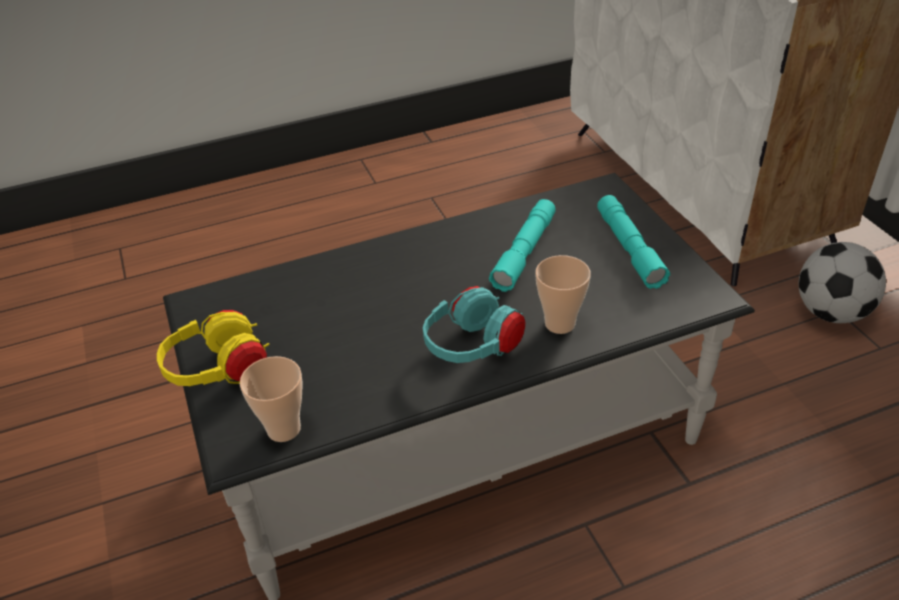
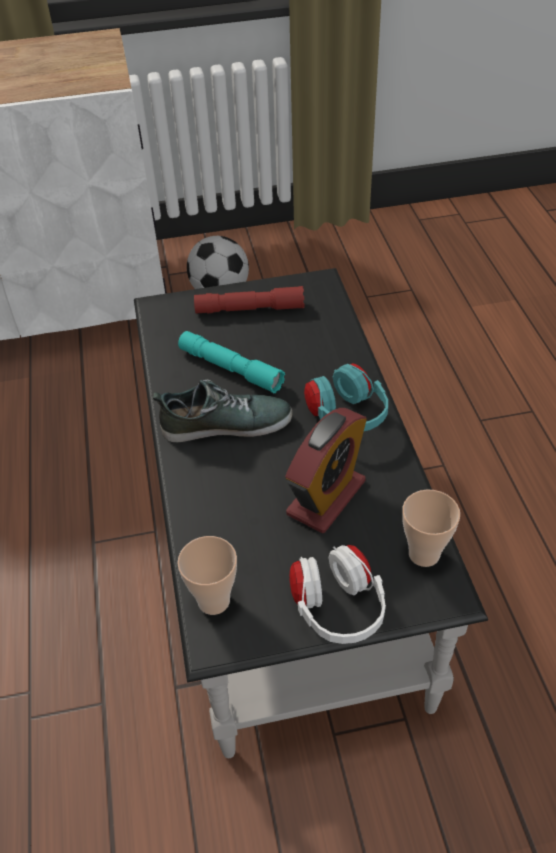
camera: 80 degrees left, 5 degrees up
(219, 371) = (337, 609): yellow headphones -> white headphones
(353, 346) = (326, 497): none -> alarm clock
(443, 263) = (226, 423): none -> shoe
(560, 324) = (330, 363): cup -> cup (214, 601)
(629, 249) = (249, 309): turquoise flashlight -> red flashlight

